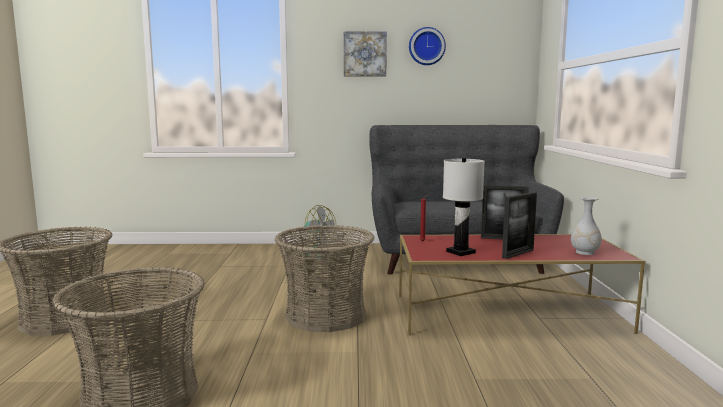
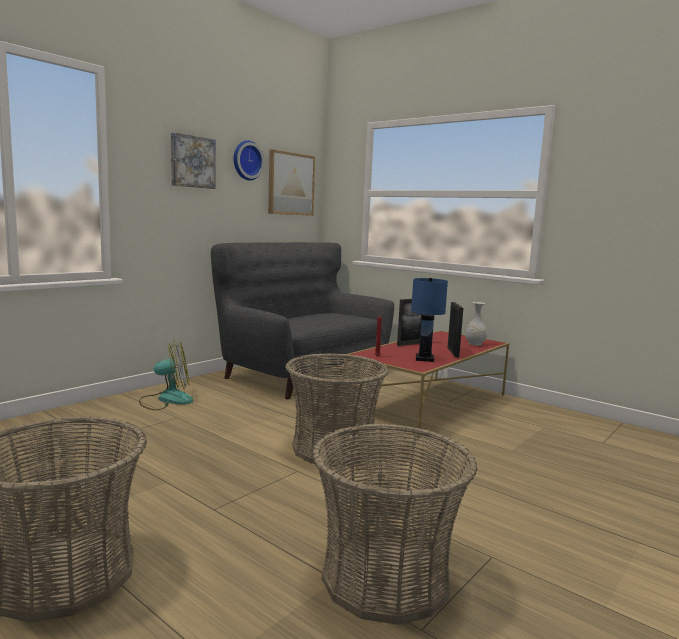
camera: 50 degrees left, 0 degrees up
(461, 252) = (425, 359): white table lamp -> blue table lamp
(486, 64) = (290, 184): none -> picture

